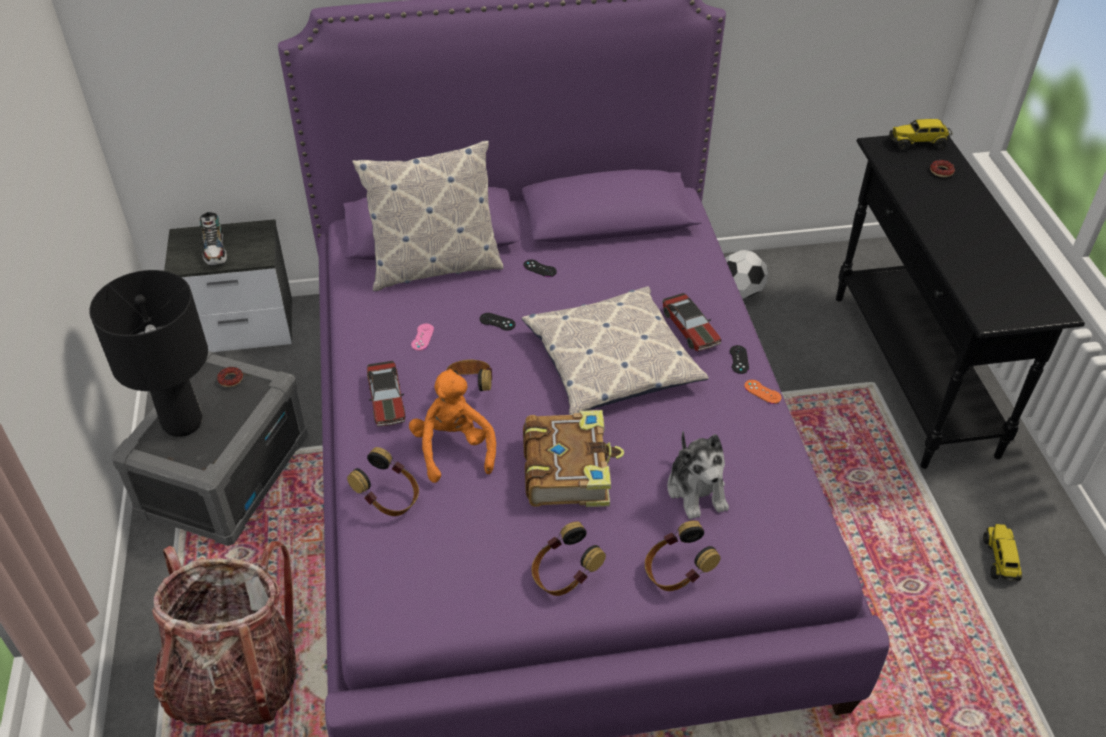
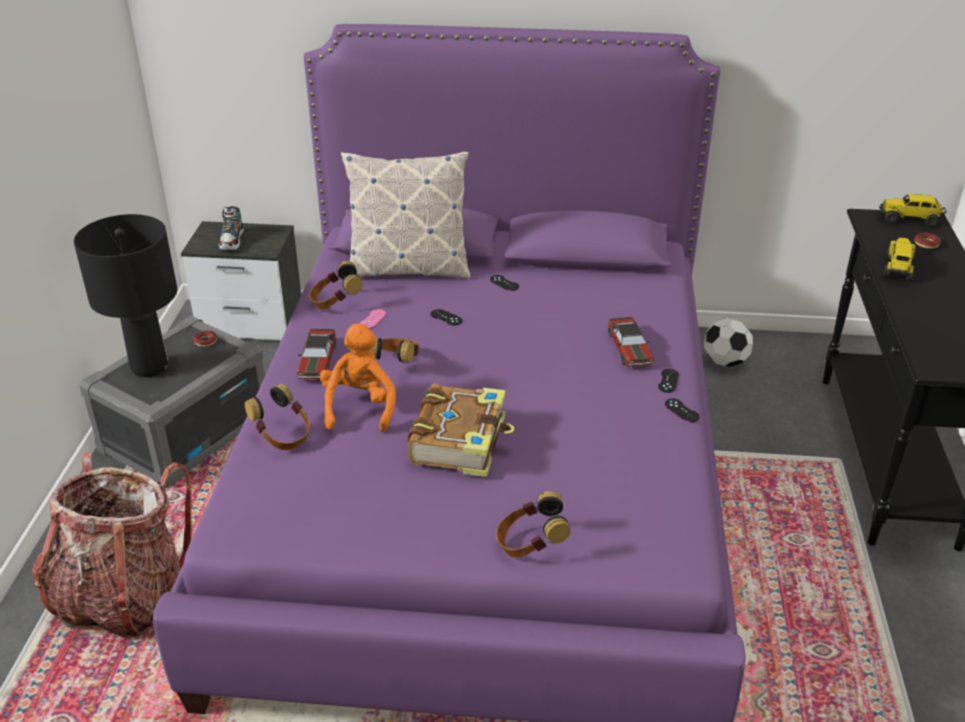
camera: 15 degrees right, 10 degrees down
(564, 576) = (417, 527): headphones -> headphones (335, 303)
(611, 361) = (540, 363): pillow -> none
(697, 490) = (581, 480): plush toy -> none
(762, 392) = (681, 410): orange game controller -> black game controller
(1000, 560) = (932, 646): toy truck -> toy truck (898, 268)

